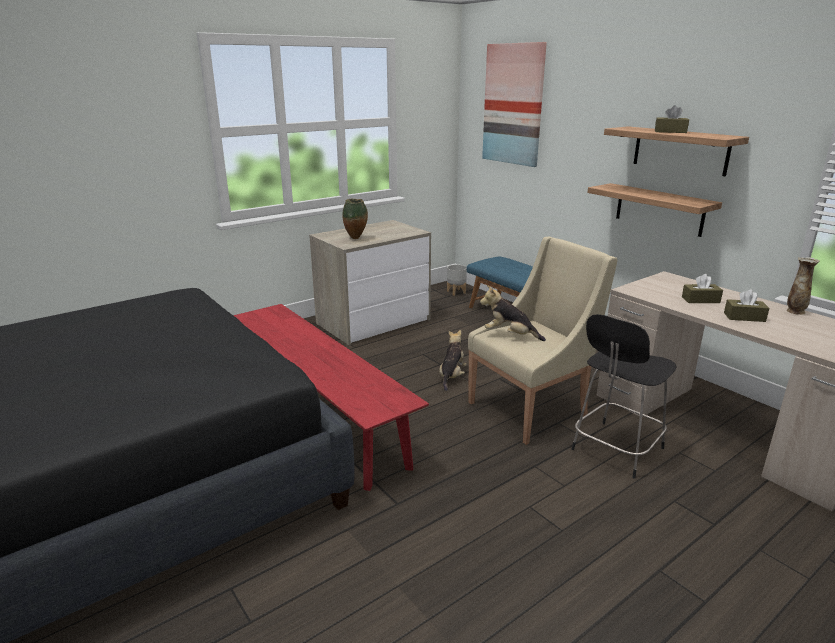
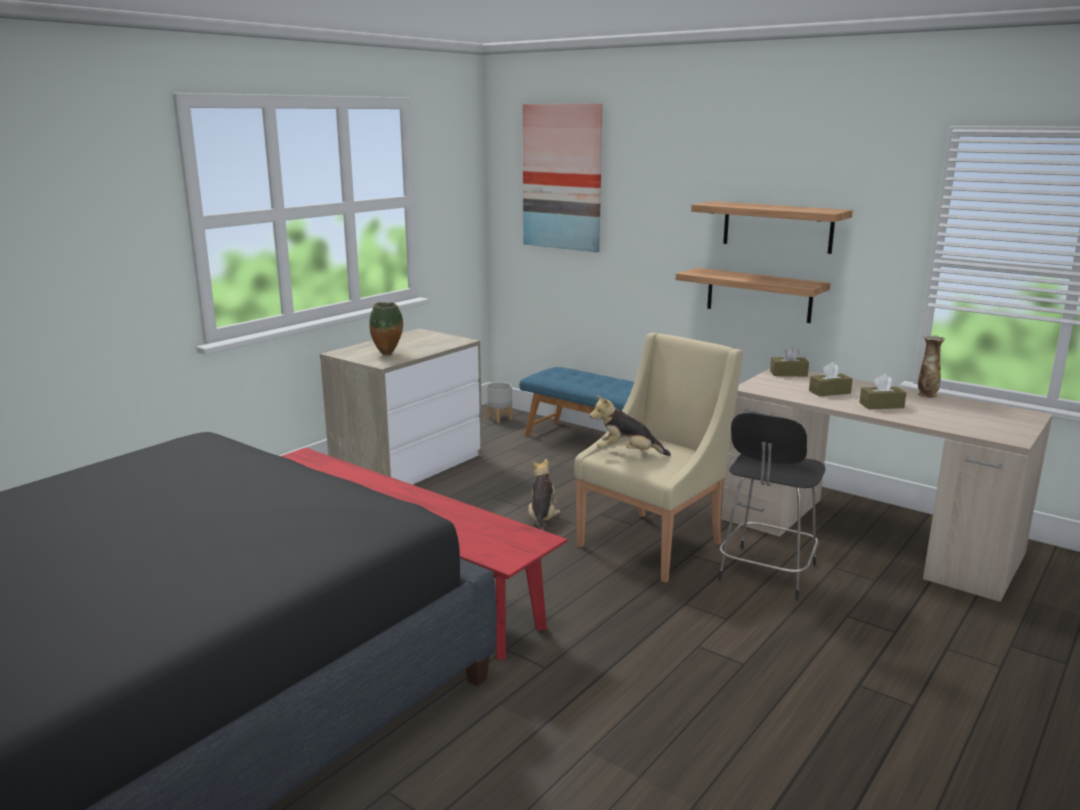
camera: 15 degrees left, 5 degrees down
(670, 131) = (767, 206): brown tissue box -> brown tissue box (788, 373)

